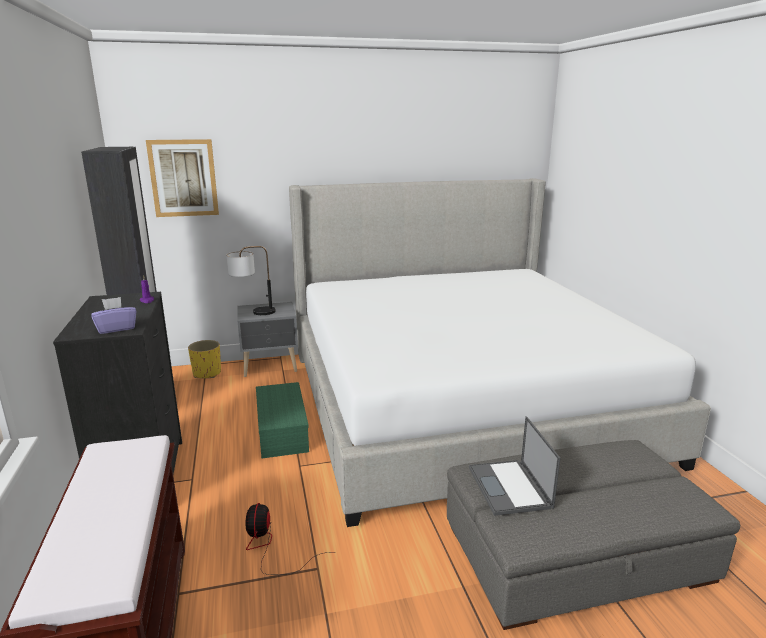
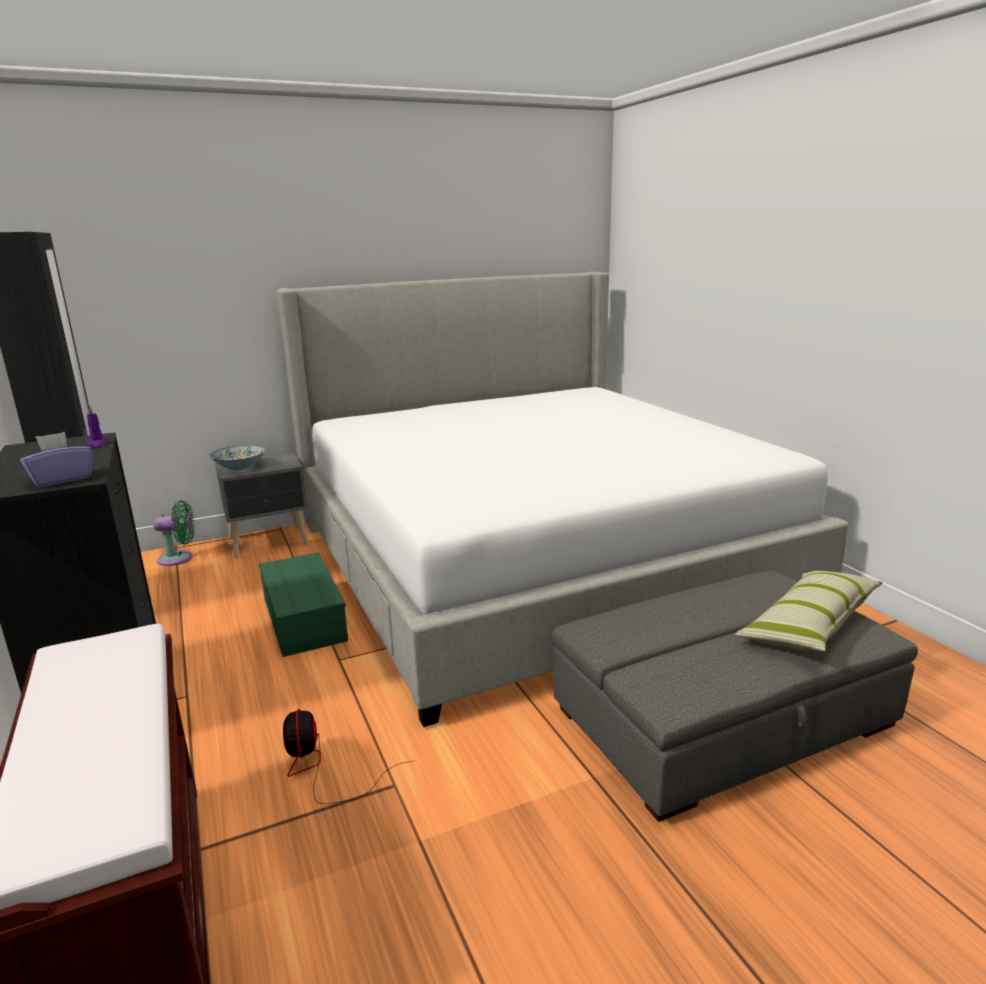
camera: 10 degrees left, 0 degrees up
(183, 178) = (122, 283): picture -> none
(207, 373) = (179, 558): yellow planter -> green fan
(253, 313) = (240, 467): table lamp -> bowl
(510, 488) = (640, 641): laptop -> none
(651, 493) = (809, 625): none -> pillow

